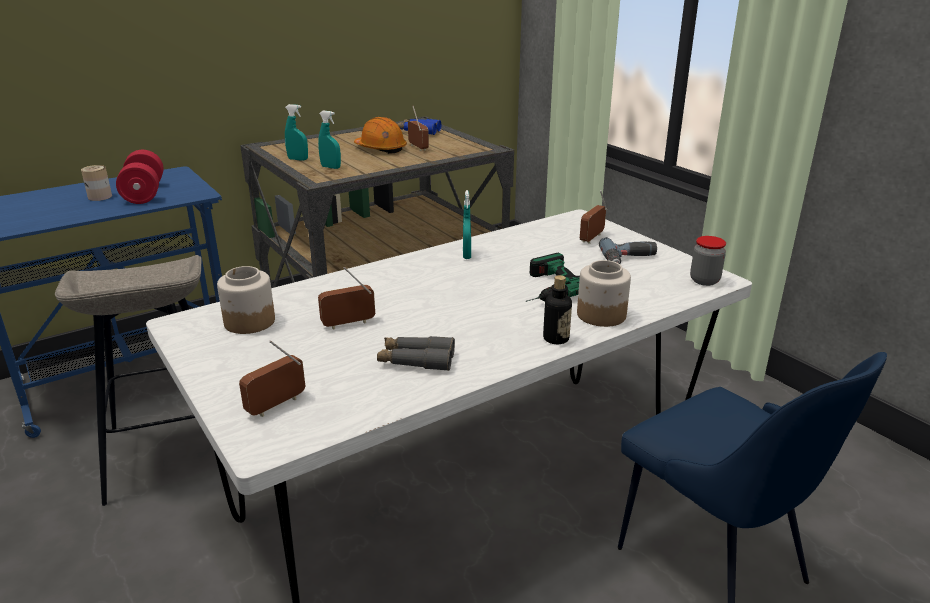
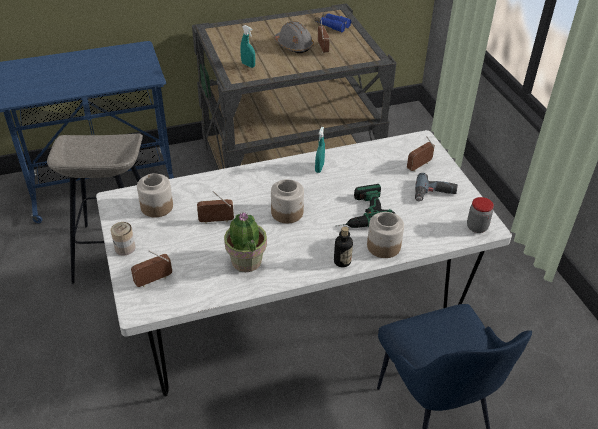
camera: 15 degrees right, 15 degrees up
(100, 197) = (86, 70): can -> can (125, 248)
(144, 193) = (115, 71): red dumbbell -> none
(298, 159) = (228, 50): turquoise spray bottle -> none
(381, 149) = (294, 45): orange hard hat -> grey hard hat
(416, 360) = (246, 262): grey binoculars -> potted plant
(448, 301) = (287, 212): none -> jar

